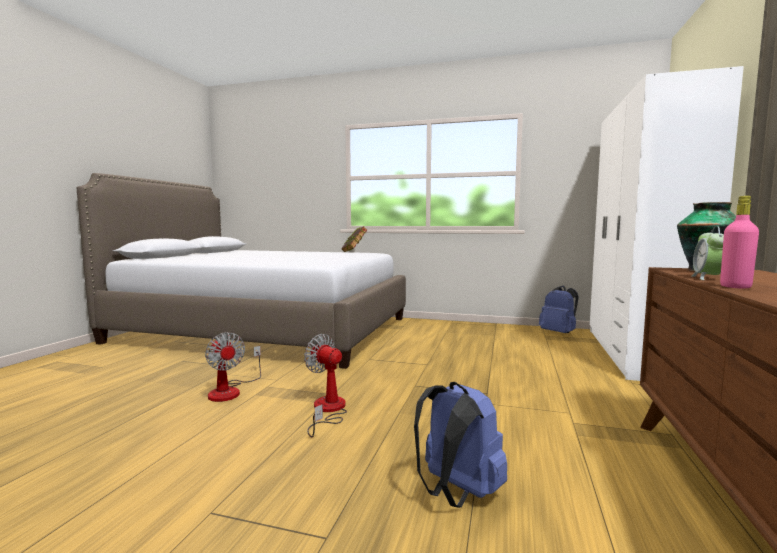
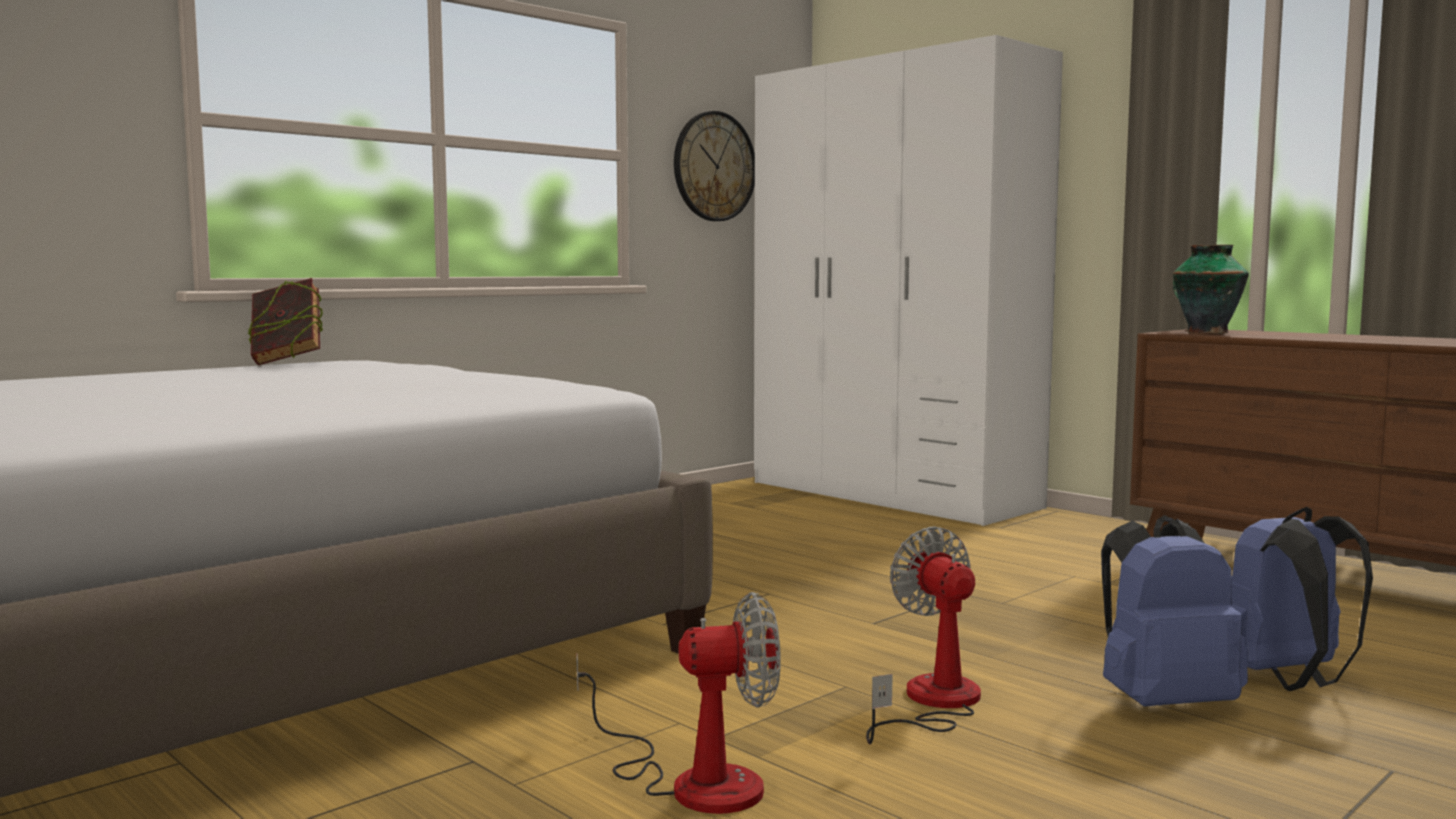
camera: 60 degrees left, 0 degrees up
(327, 410) = (932, 703): fan -> fan turned 90 degrees clockwise
(559, 333) = (732, 495): blue backpack -> blue backpack (1162, 703)
(578, 172) = (714, 166): none -> wall clock
(707, 278) = (1279, 337): alarm clock -> none
(735, 287) = (1358, 340): pink bottle -> none

